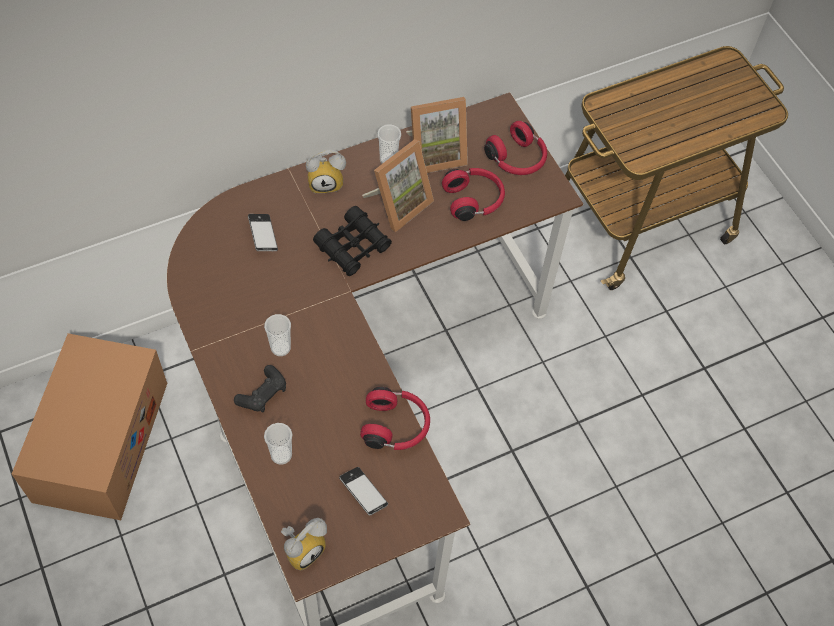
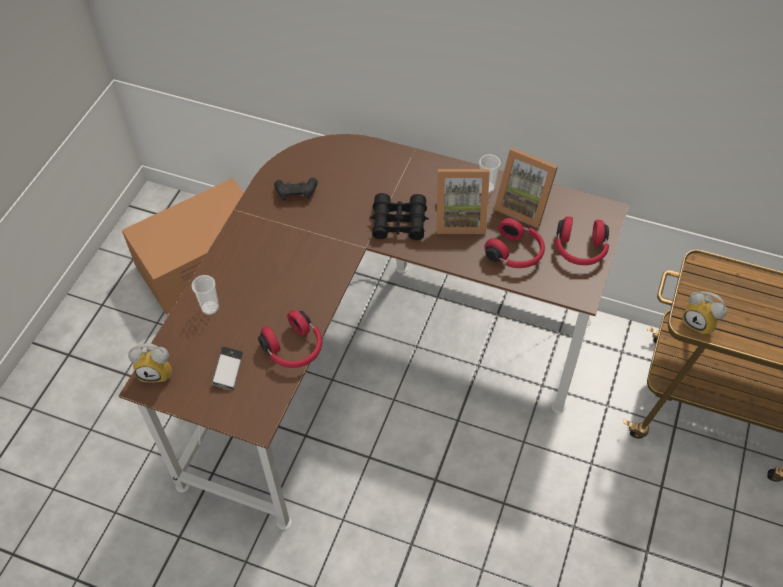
camera: 50 degrees right, 5 degrees down
(262, 394) = (242, 265): black game controller -> black game controller (296, 192)
(263, 235) = (352, 175): phone -> none
(280, 348) = (284, 247): cup -> none
(326, 182) = (429, 173): alarm clock -> alarm clock (700, 322)

